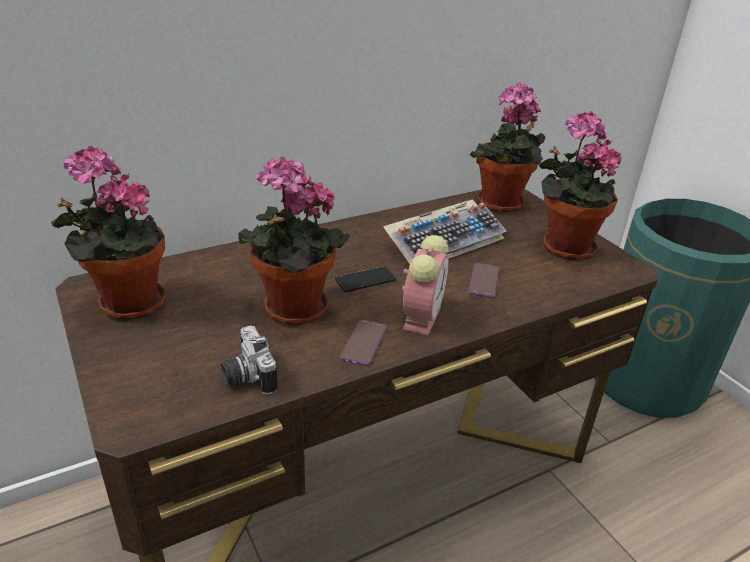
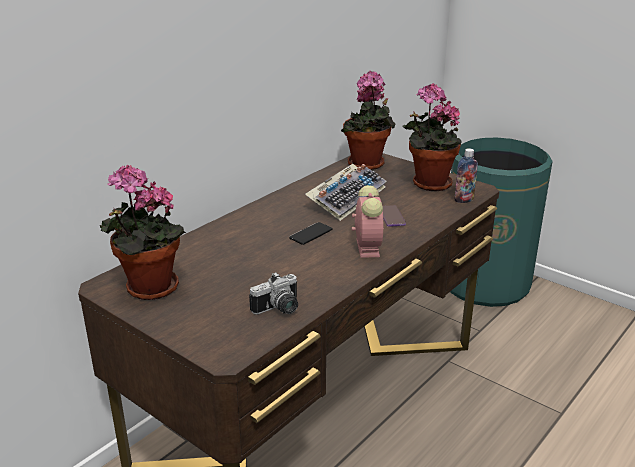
camera: 20 degrees left, 5 degrees down
(246, 376) = (279, 309): camera -> camera turned 75 degrees counterclockwise
(292, 311) = (276, 265): potted plant -> none
(364, 343) = (341, 271): phone -> none
(598, 280) = (464, 200): none -> bottle

